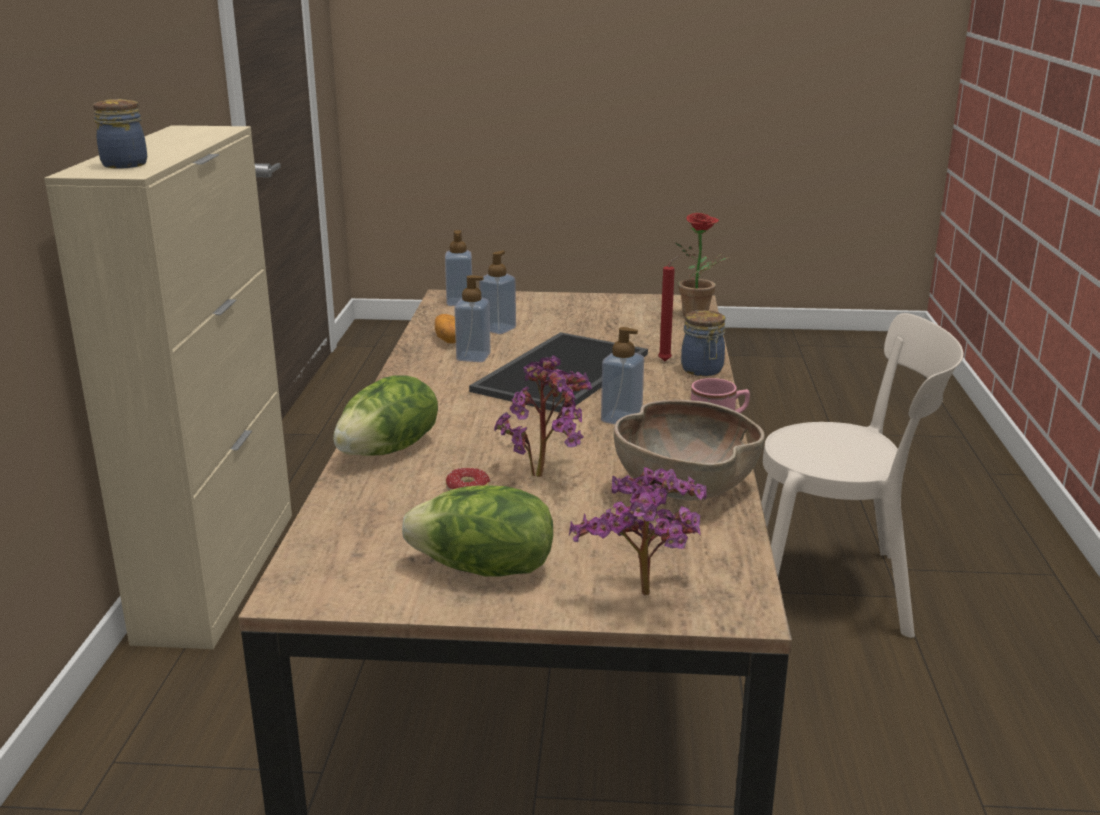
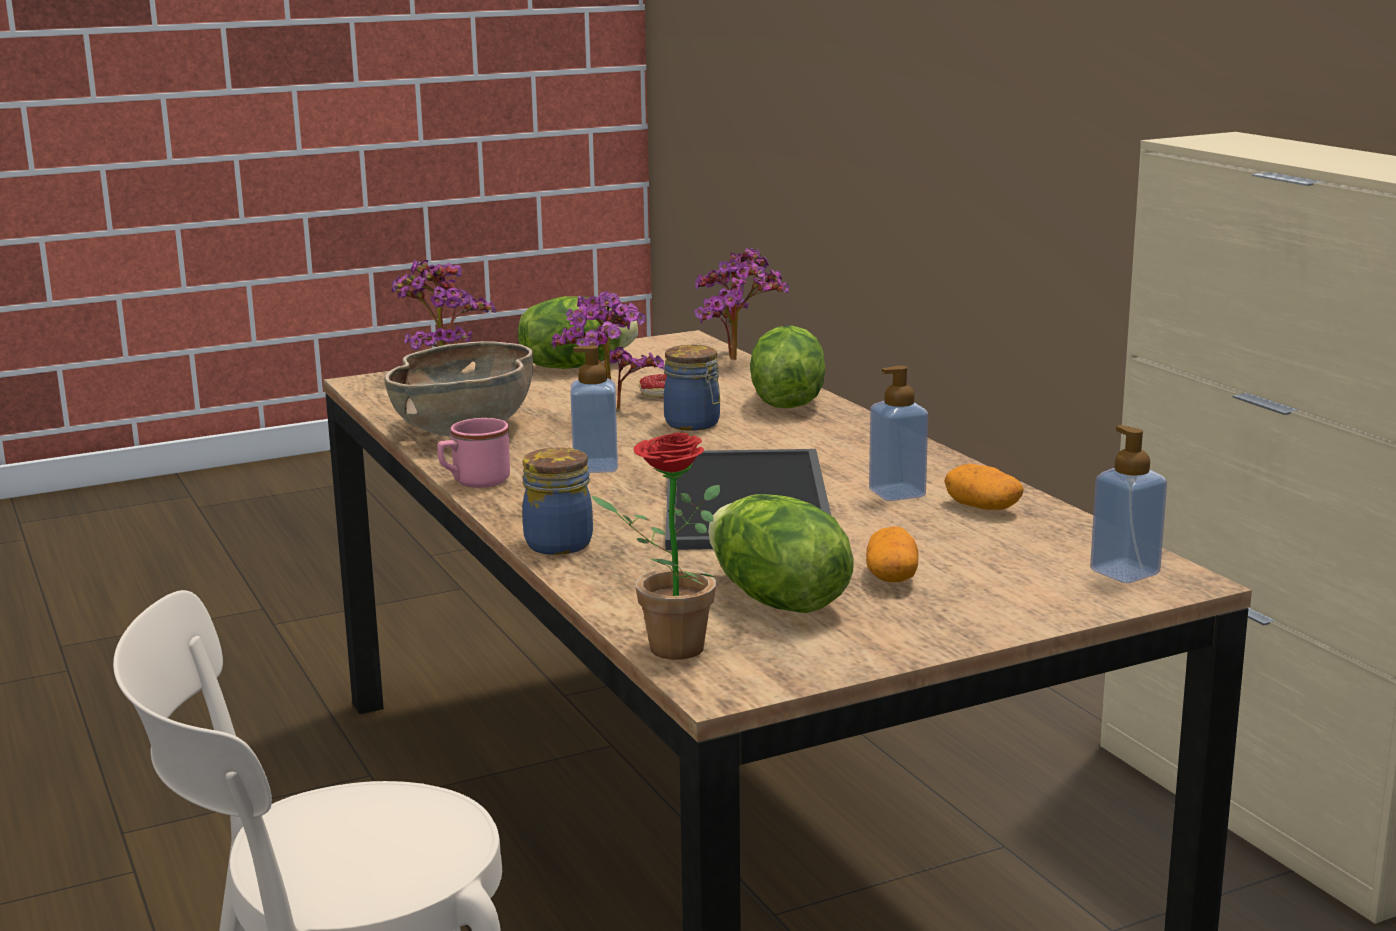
camera: 150 degrees right, 5 degrees down
(125, 164) = (1243, 143): jar -> jar (694, 424)
(319, 524) = (739, 361): none -> potted plant
(498, 329) = (954, 539): soap dispenser -> none
(560, 320) = (891, 577): none -> potato
(627, 322) = (775, 600): none -> lettuce
(666, 361) = (624, 546): red candle -> none

